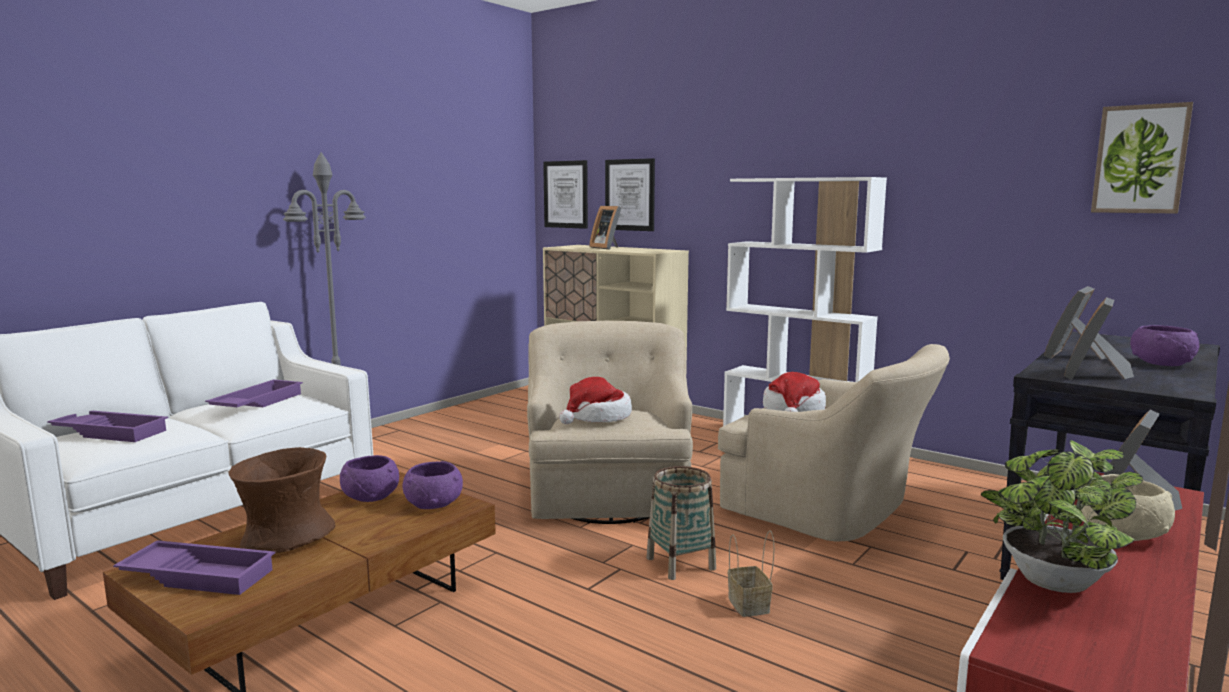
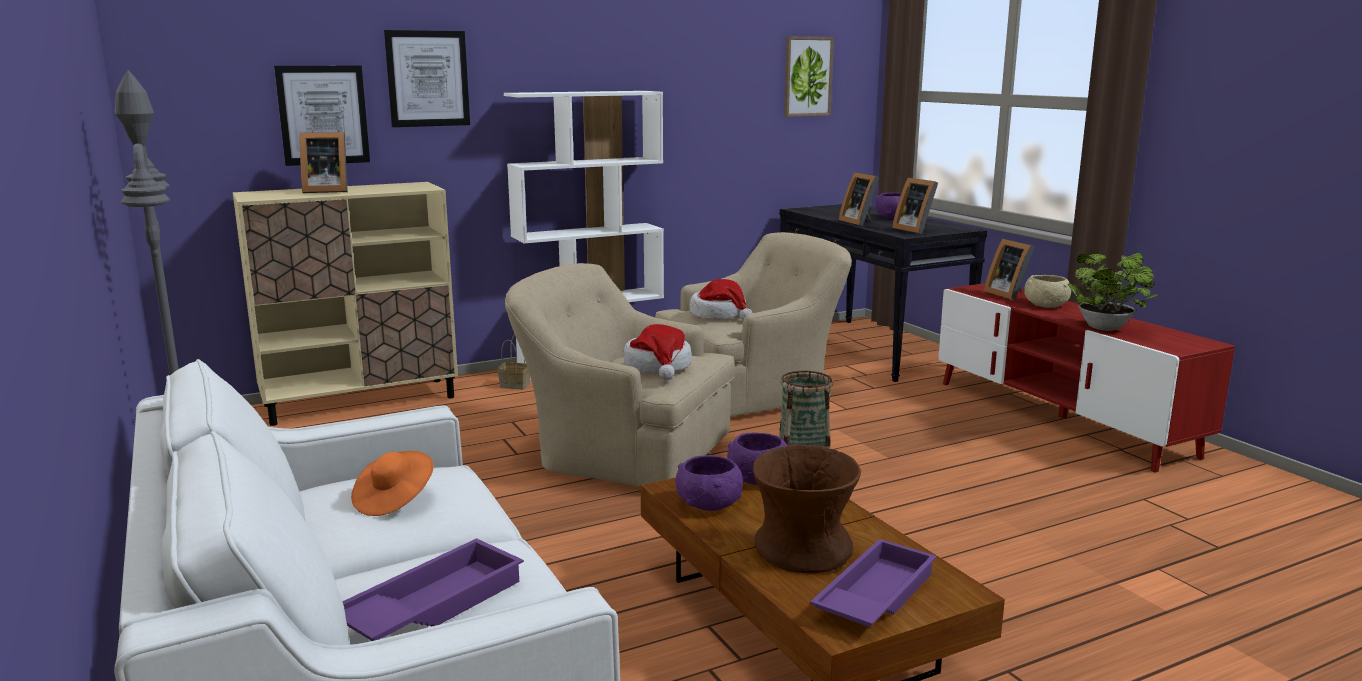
camera: 65 degrees left, 5 degrees up
(257, 402) = (394, 500): purple tray -> orange hat
(566, 194) = (193, 117): picture -> picture (427, 78)
(750, 605) = (887, 451): basket -> basket (516, 385)

